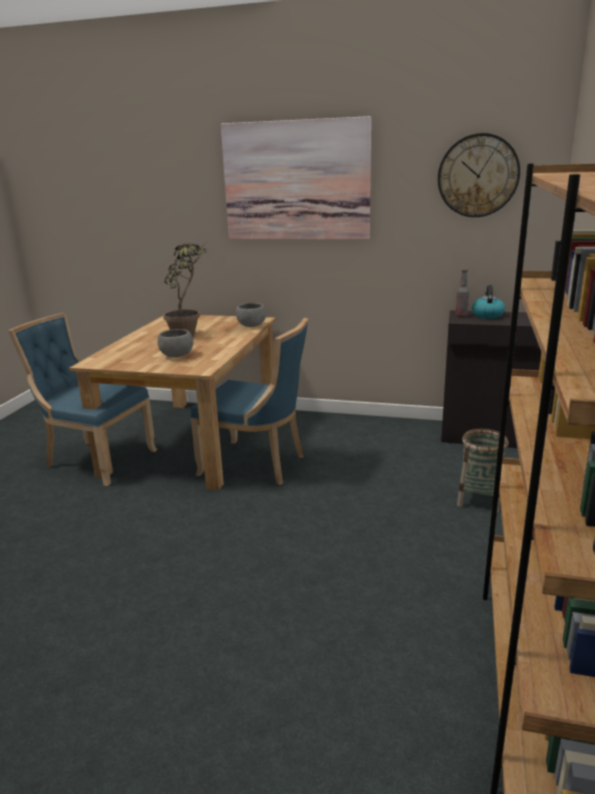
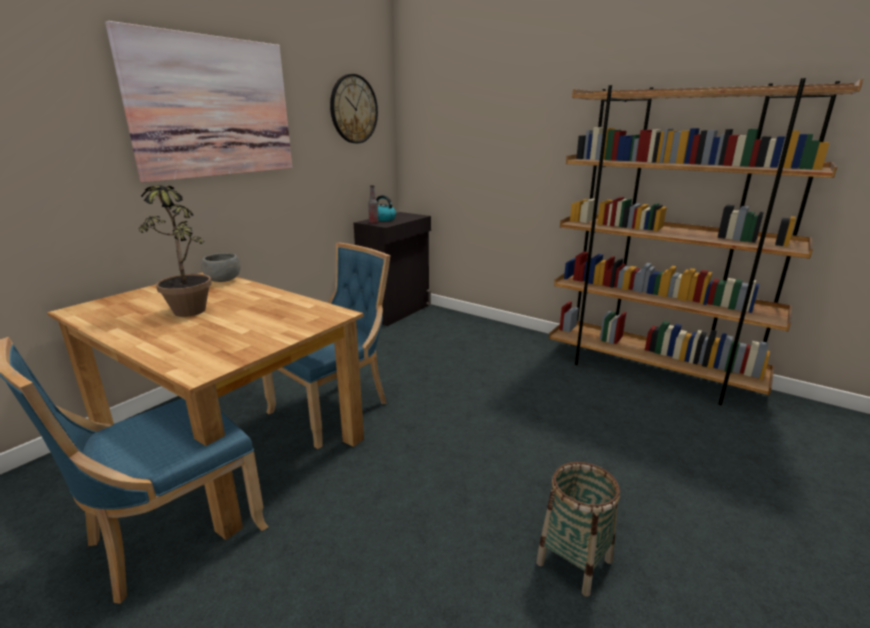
camera: 70 degrees left, 0 degrees up
(176, 356) = (266, 321): grey bowl -> none
(479, 499) = (474, 336): basket -> basket (574, 561)

